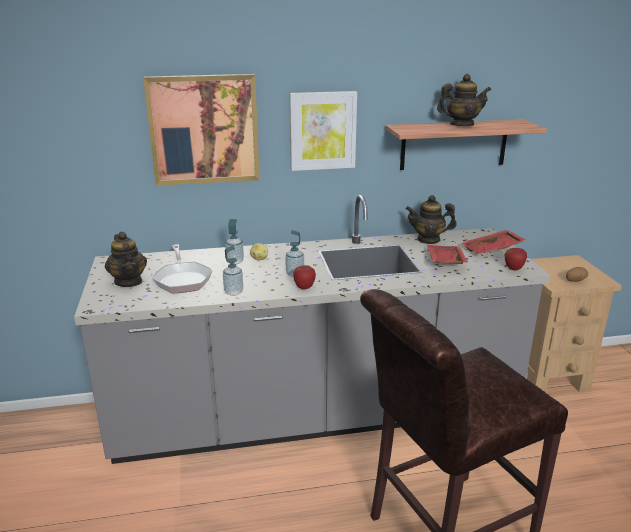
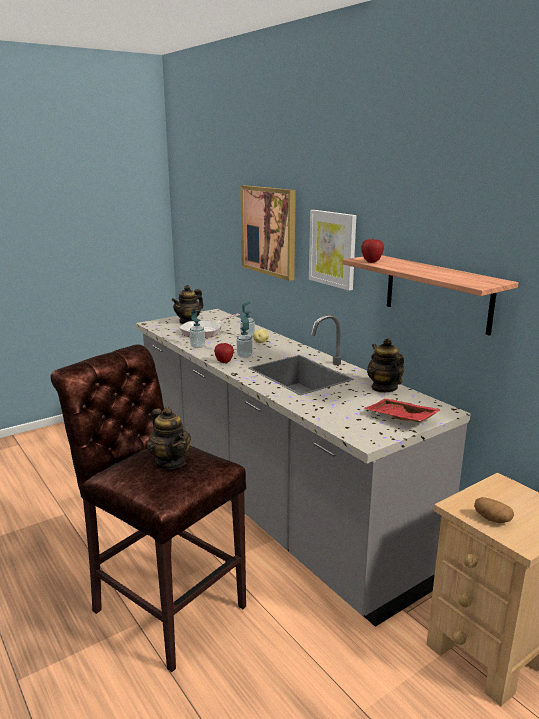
camera: 65 degrees right, 5 degrees down
(444, 261) = (337, 400): red tray -> none
(461, 125) = (425, 268): teapot -> teapot (170, 462)
(513, 268) = (359, 433): apple -> apple (371, 262)

